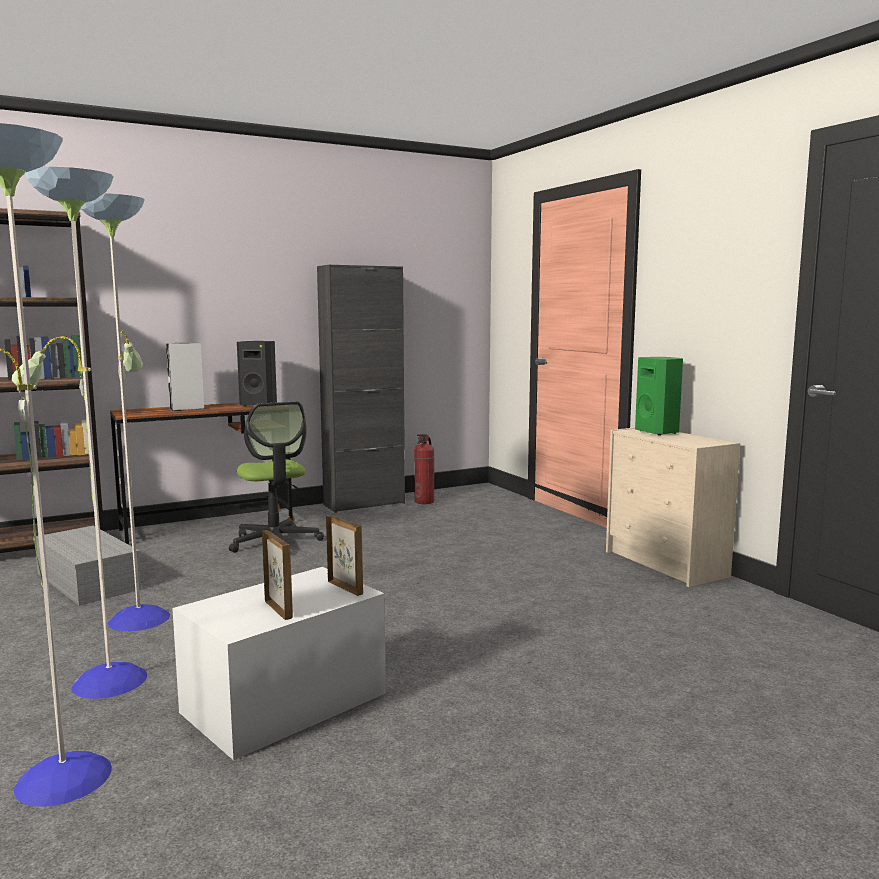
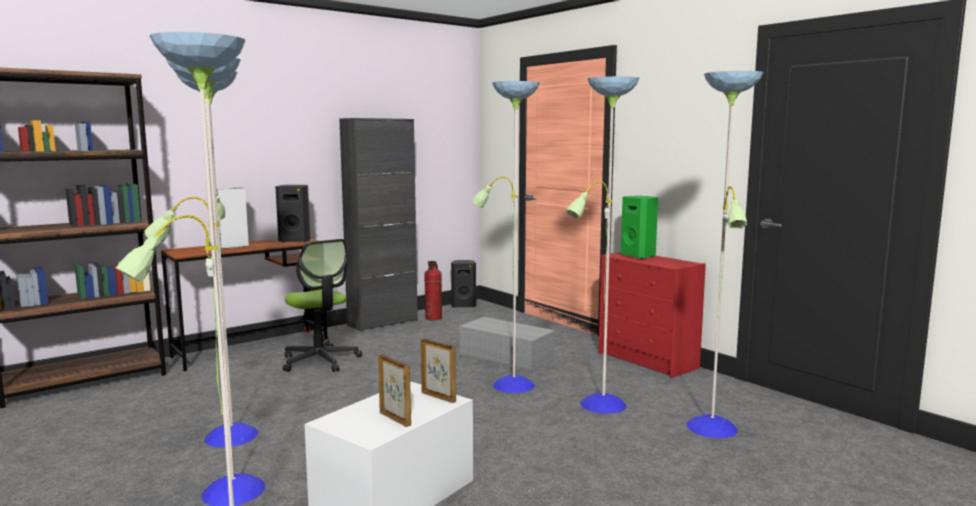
camera: 10 degrees left, 0 degrees up
(90, 581) = (168, 406): grey storage box -> grey storage box (508, 356)
(465, 489) = (463, 305): none -> black speaker
(584, 614) = (601, 405): none -> floor lamp
(666, 564) = (648, 361): beige dresser -> red dresser

